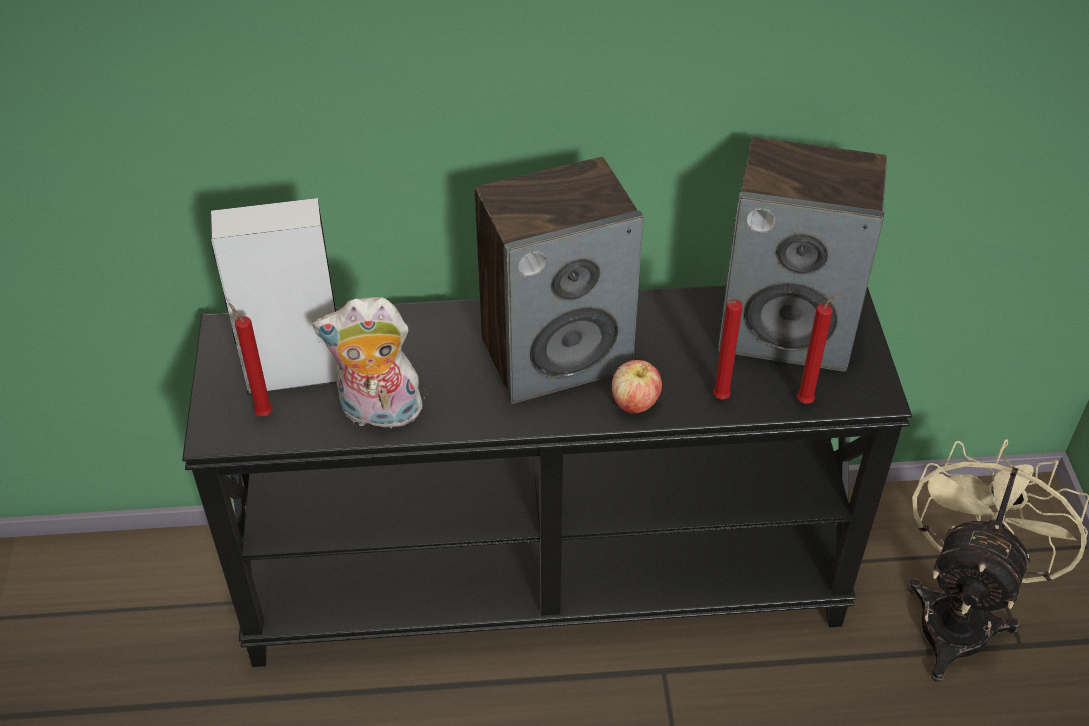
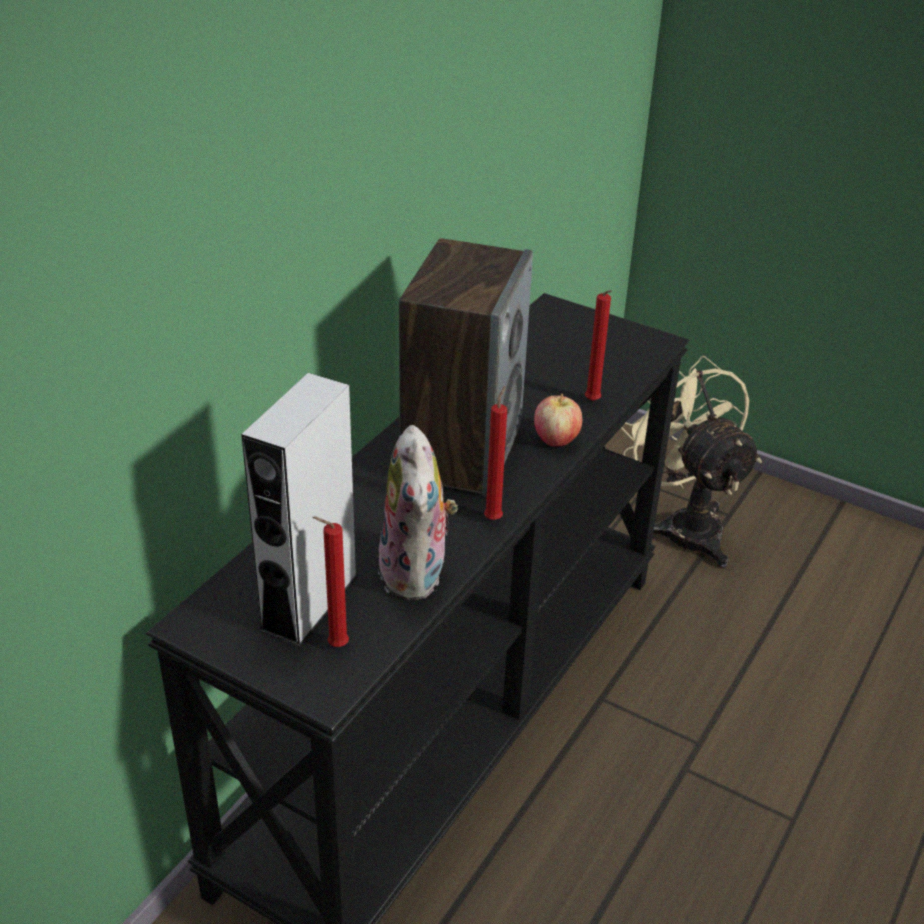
camera: 55 degrees left, 10 degrees down
(378, 413) = (418, 574): plush toy -> plush toy turned 45 degrees counterclockwise
(787, 329) = (557, 343): speaker -> none
(807, 401) = (635, 369): red candle -> red candle (494, 518)

